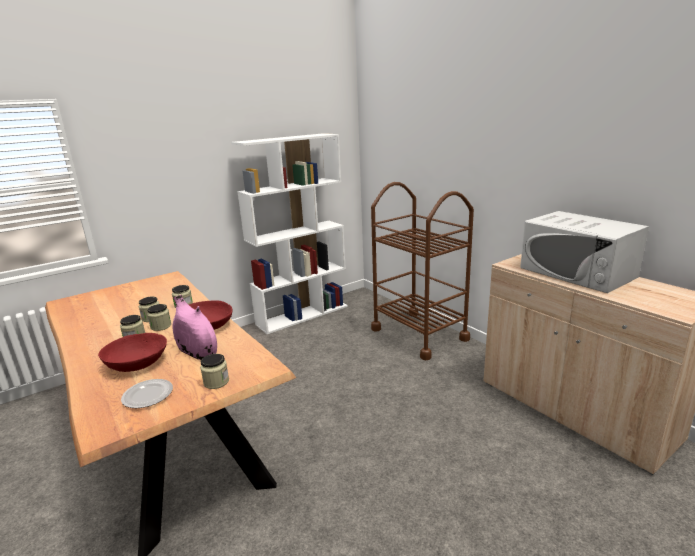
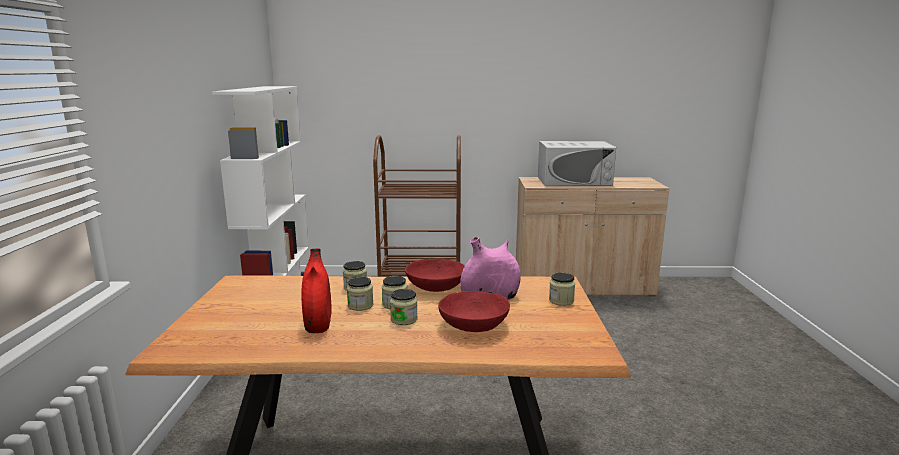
camera: 55 degrees left, 5 degrees down
(117, 317) = (318, 322): none -> red vase
(148, 396) = (552, 328): plate -> none

